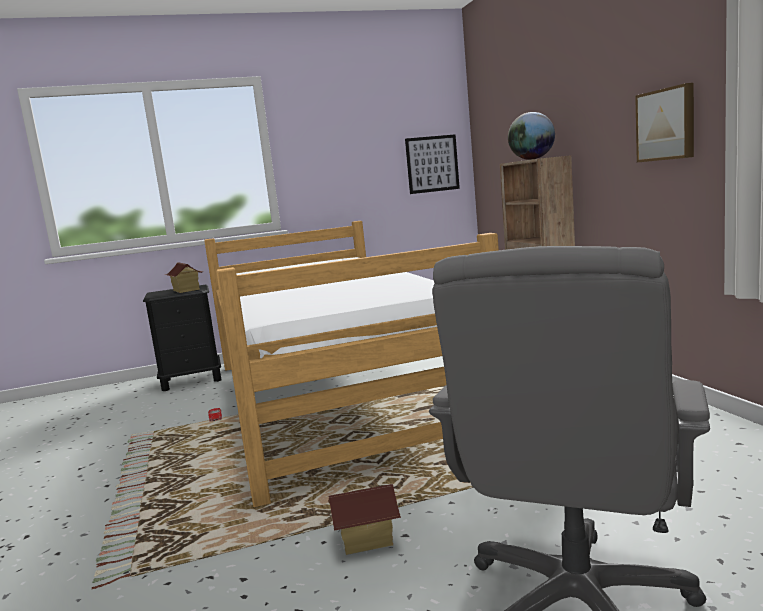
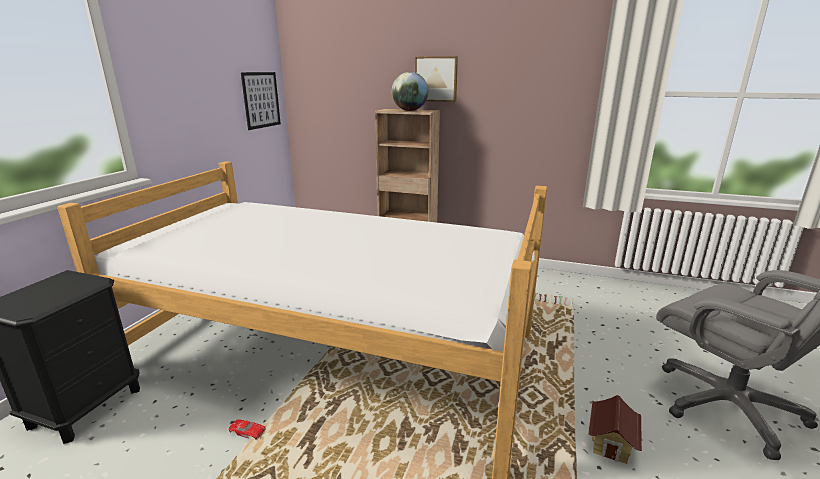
camera: 55 degrees left, 10 degrees up
(186, 290) = (67, 287): toy house -> none
(666, 124) = (534, 100): picture -> picture (436, 79)

